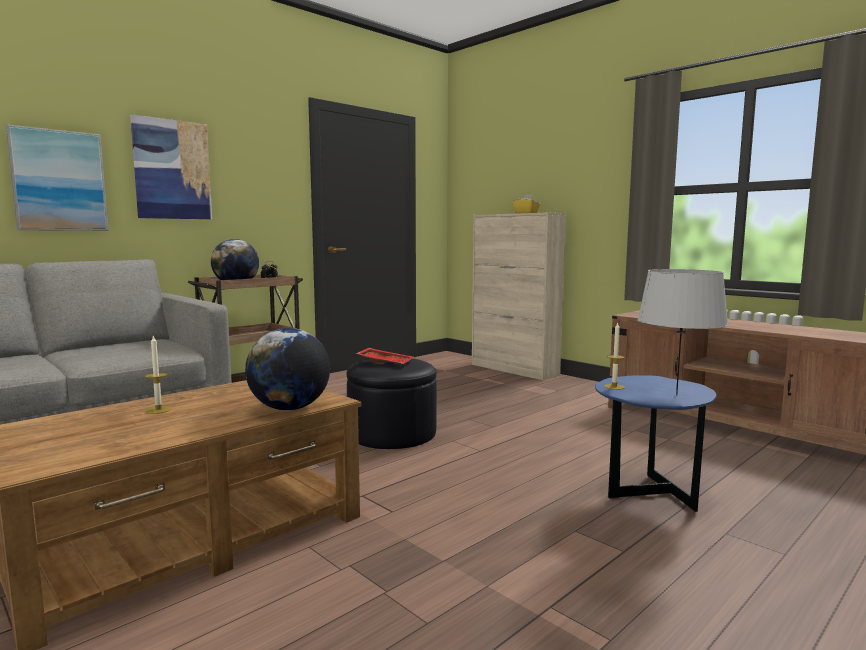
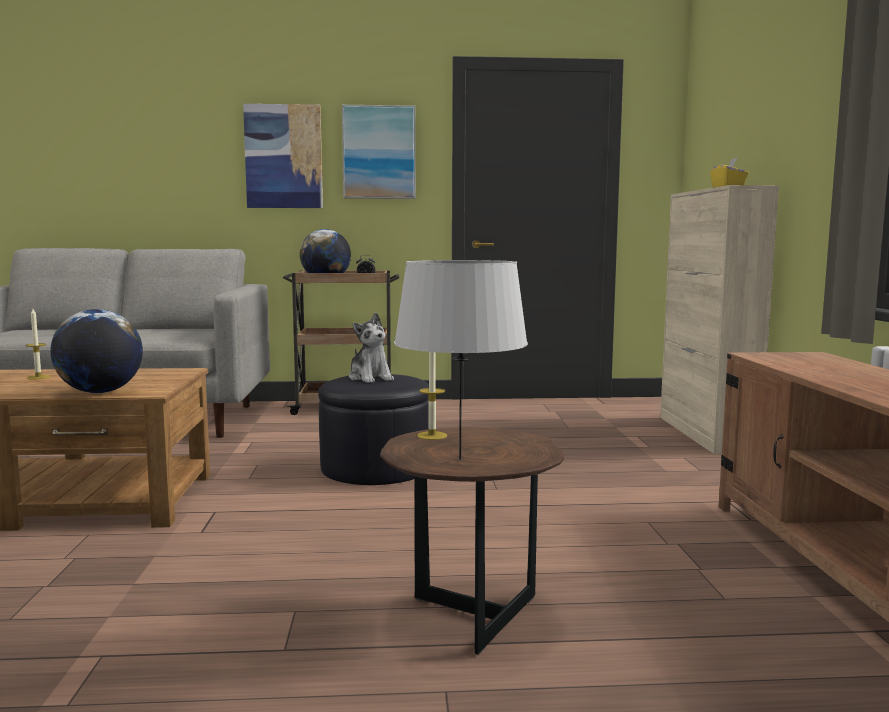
camera: 40 degrees right, 0 degrees up
(59, 181) = (178, 174): picture -> picture (379, 152)
(385, 362) = (370, 378): red tray -> plush toy
(648, 496) = (469, 615): blue side table -> brown side table

